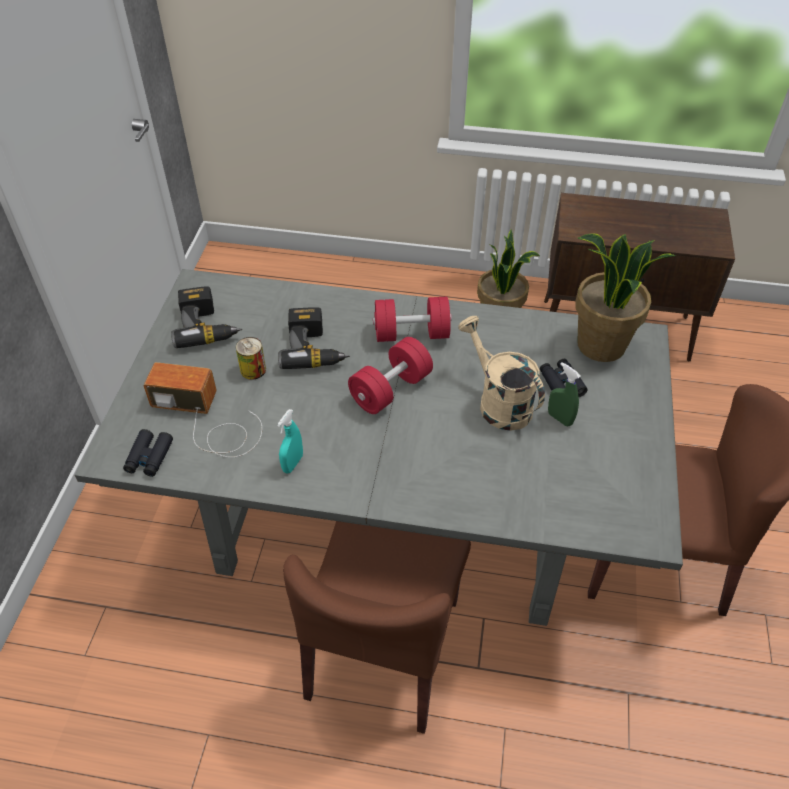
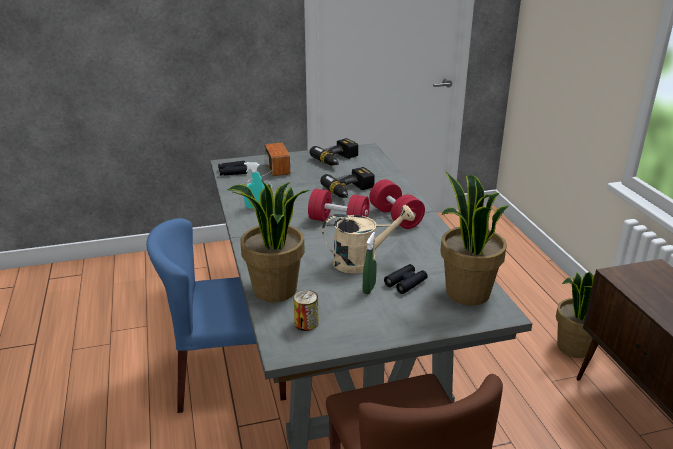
camera: 65 degrees right, 20 degrees down
(253, 370) = (316, 179): can -> can (306, 323)
(383, 649) = (230, 376): brown chair -> blue chair
(498, 402) = (362, 261): beige watering can -> beige watering can turned 45 degrees clockwise
(526, 507) = (274, 290): none -> potted plant

